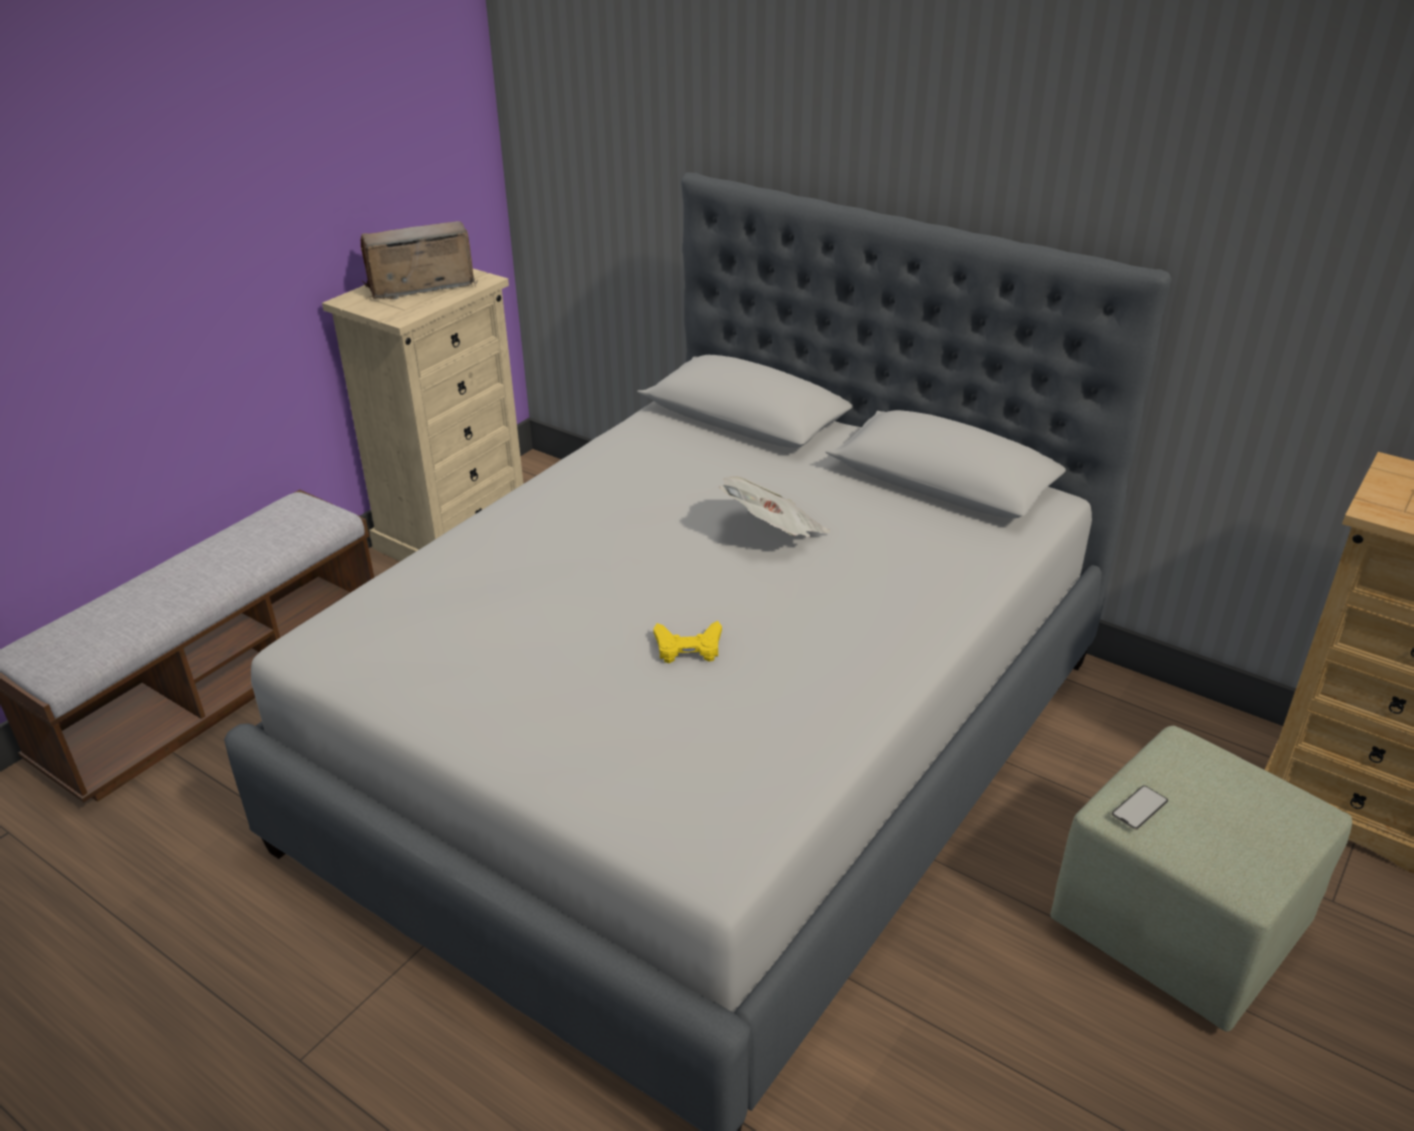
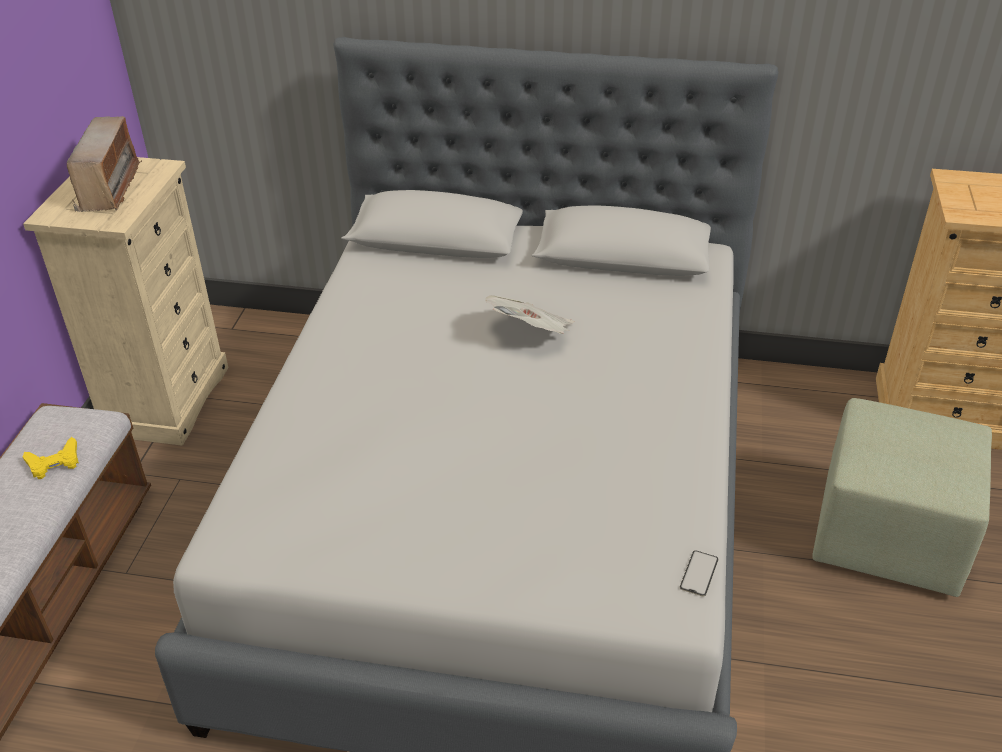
camera: 25 degrees left, 5 degrees up
(422, 287) = (110, 187): radio -> radio turned 135 degrees clockwise
(688, 647) = (538, 448): yellow game controller -> yellow game controller (54, 463)
(1139, 808) = (873, 465): phone -> phone (699, 573)

